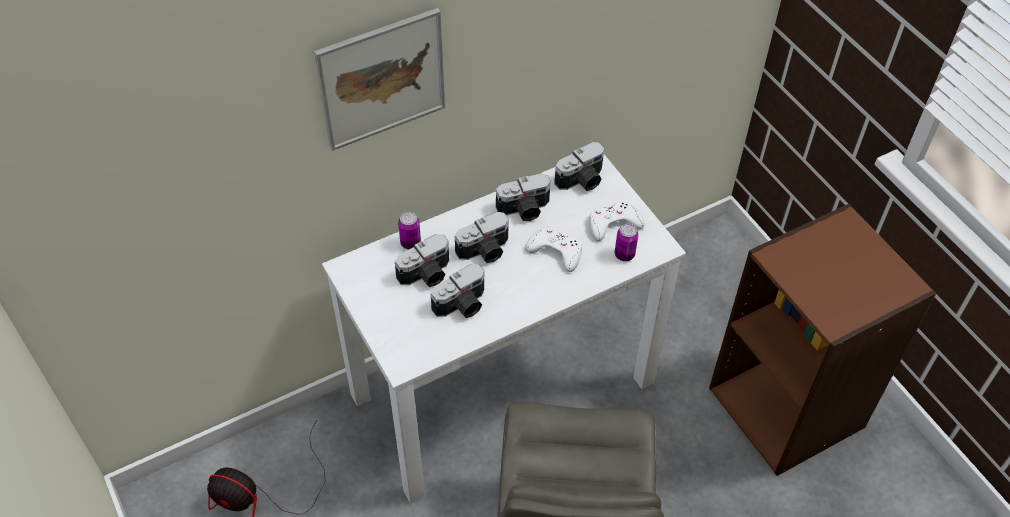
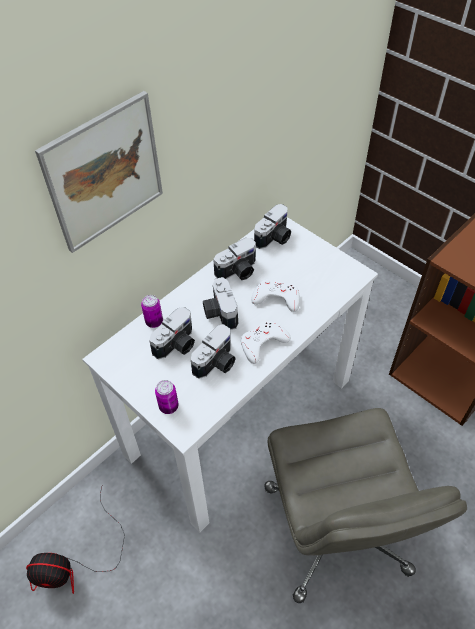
camera: 15 degrees left, 0 degrees up
(485, 251) = (219, 312): camera -> camera turned 120 degrees clockwise
(613, 224) = (312, 265): white game controller -> white game controller (263, 343)
(624, 255) = (331, 287): can -> can (168, 406)

